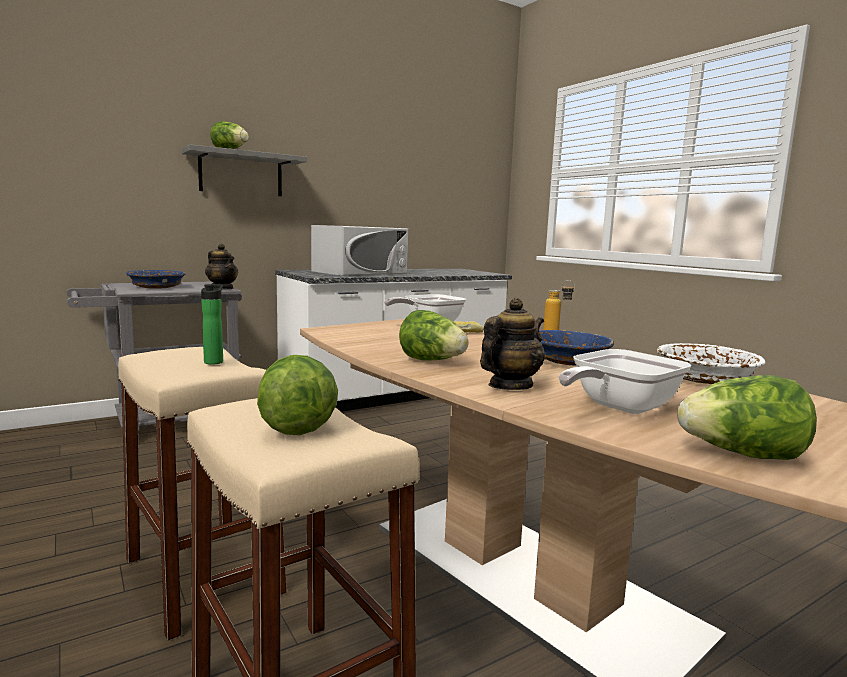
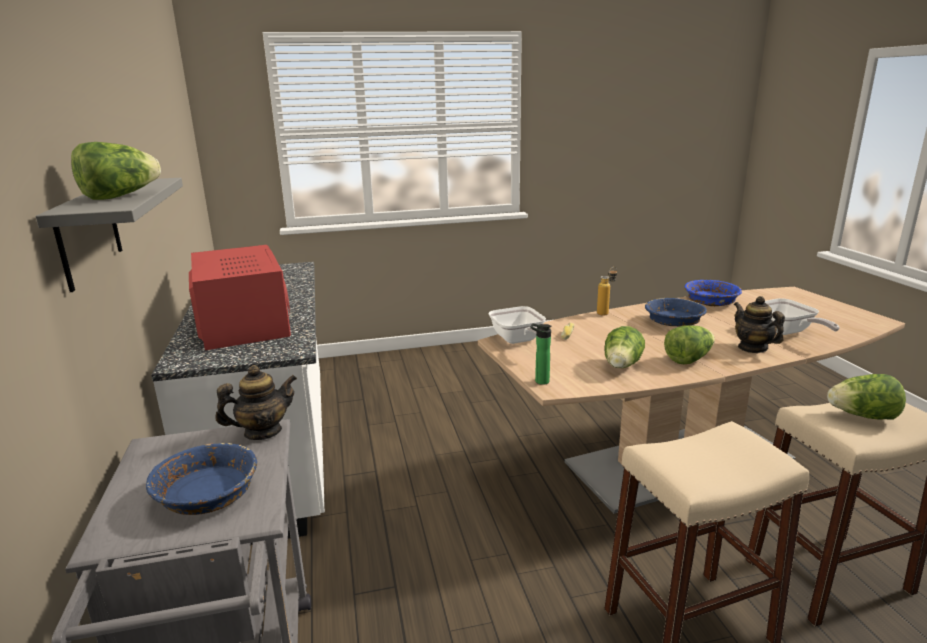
camera: 70 degrees left, 10 degrees up
(214, 361) = (699, 447): bottle -> bottle (539, 381)
(360, 272) = (243, 323): white microwave -> red microwave
(704, 379) = (711, 301): white bowl -> blue bowl
(741, 455) = (848, 328): lettuce -> lettuce (621, 366)

